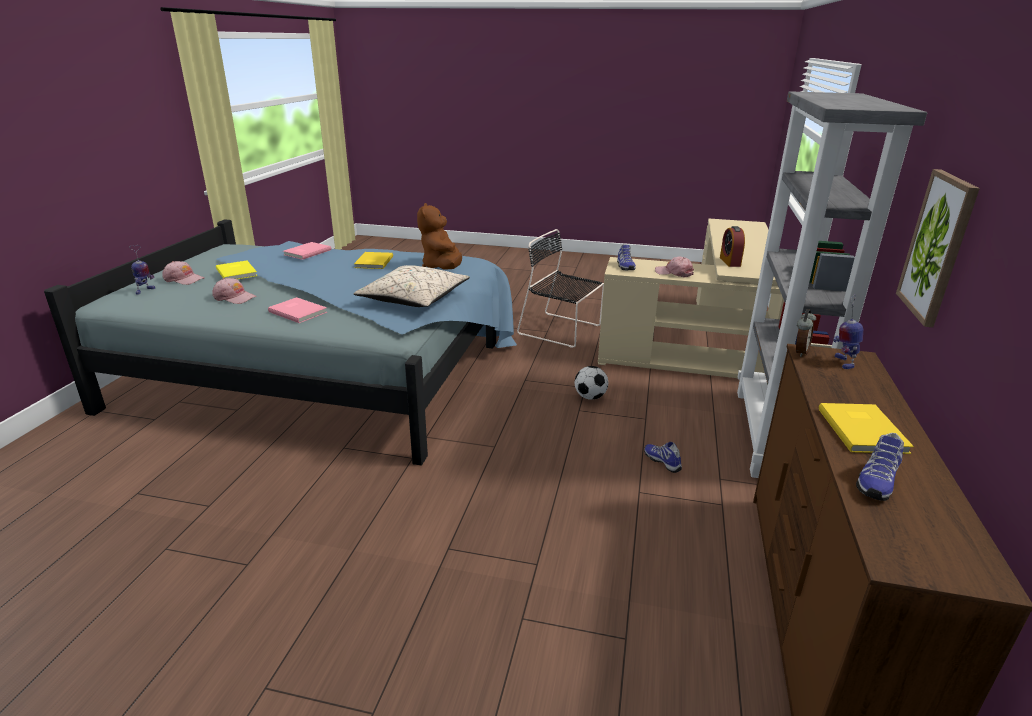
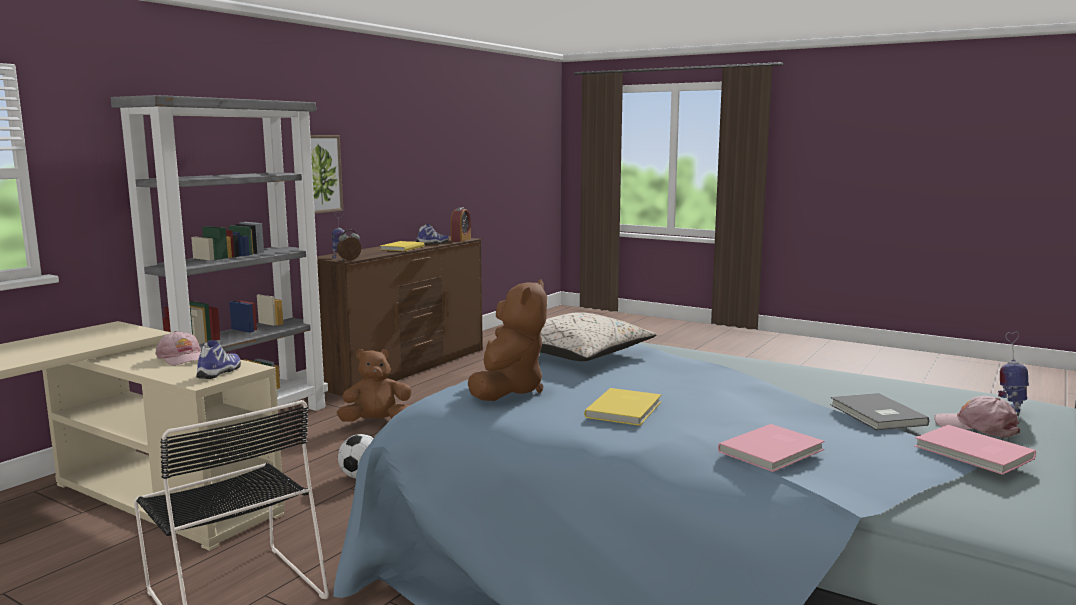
camera: 160 degrees left, 15 degrees down
(234, 297) = (837, 388): pink cap -> none
(237, 272) = (876, 415): yellow book -> grey book
(298, 311) = (728, 364): pink book -> pink book (973, 453)
(663, 461) = (376, 422): shoe -> brown plush toy
(730, 262) = (100, 342): alarm clock -> alarm clock (461, 240)

